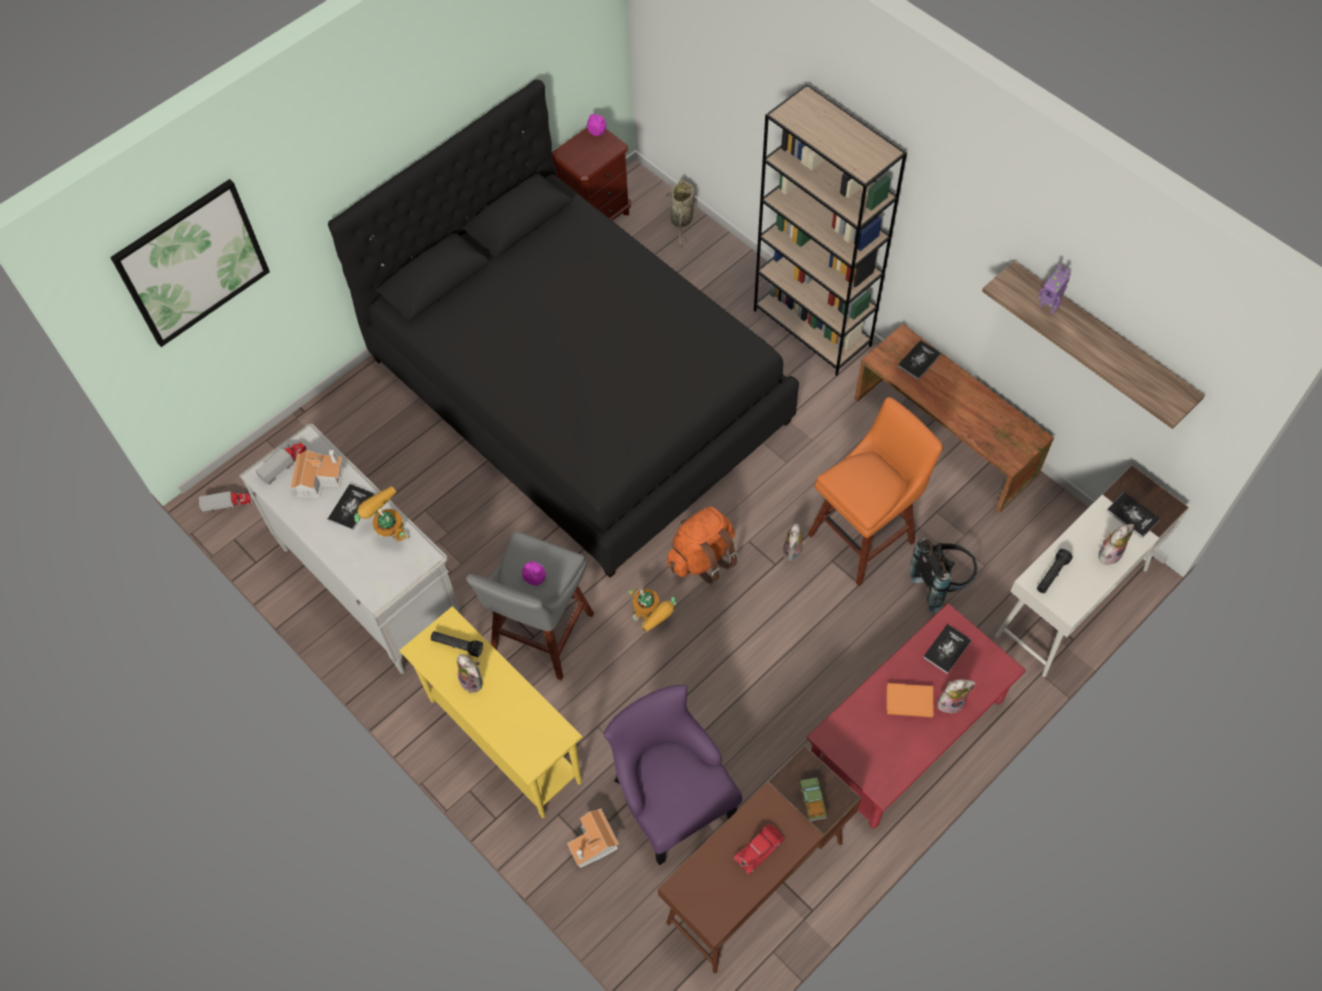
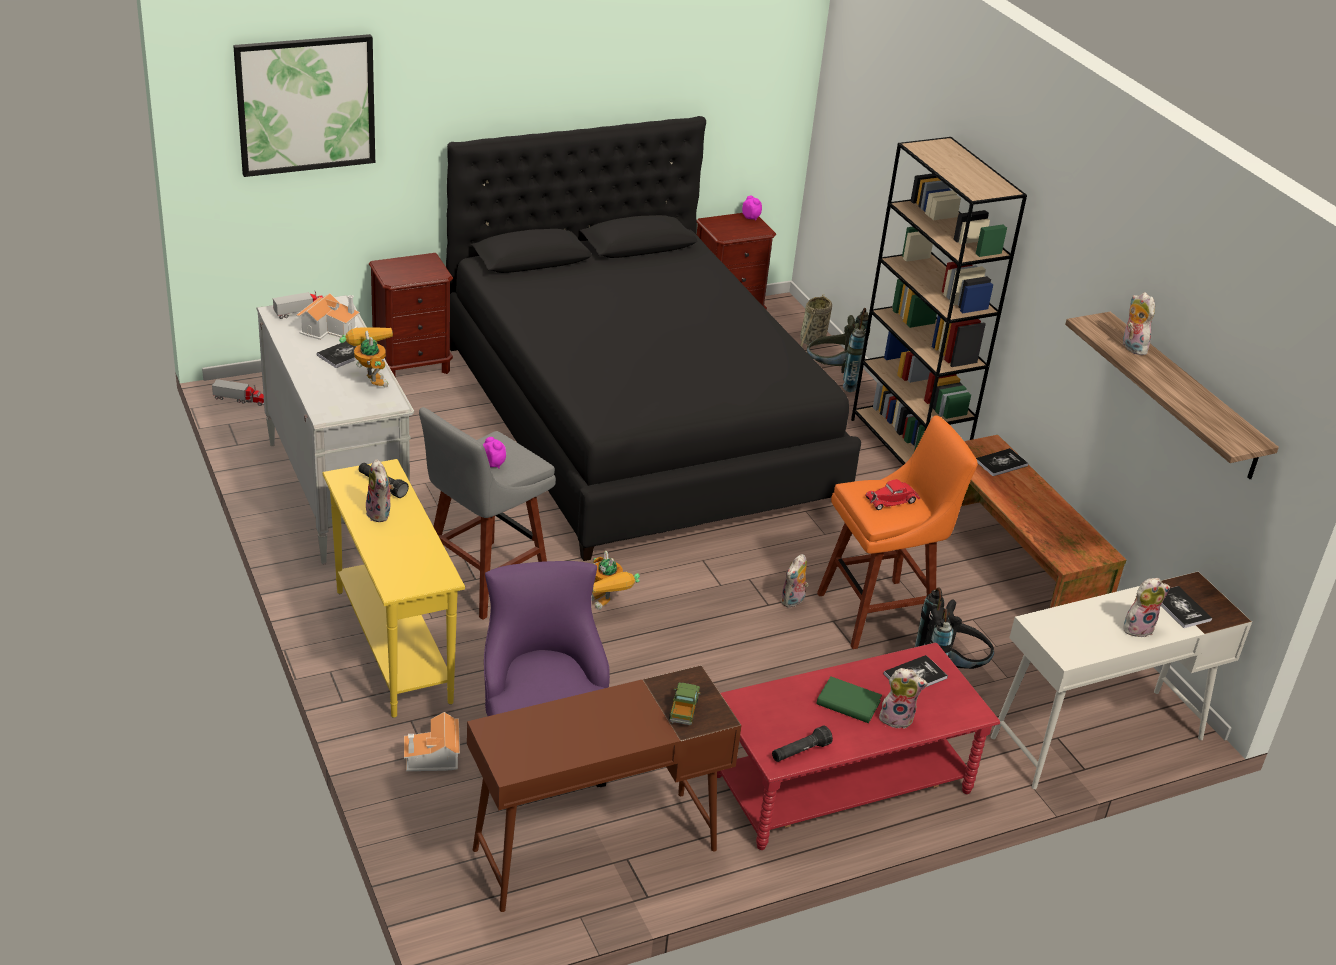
camera: 15 degrees right, 25 degrees down
(355, 396) = (412, 365): none -> brown nightstand
(702, 558) = (691, 576): orange backpack -> none
(719, 262) = (833, 378): none -> grey backpack
(759, 849) = (599, 727): red toy car -> red toy car (892, 500)
(909, 702) = (848, 703): orange book -> green book
(1048, 306) = (1131, 347): toy robot -> plush toy
(1051, 575) = (1060, 624): black flashlight -> black flashlight (800, 752)

